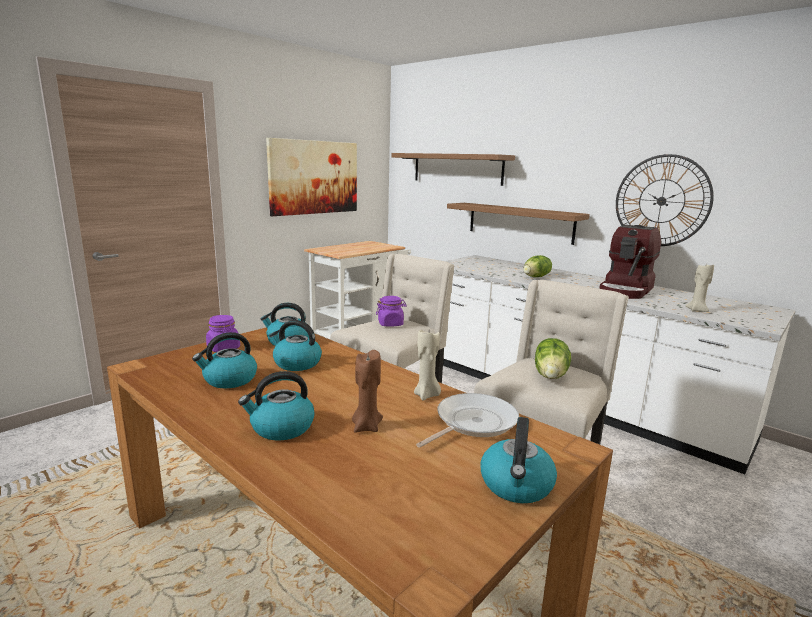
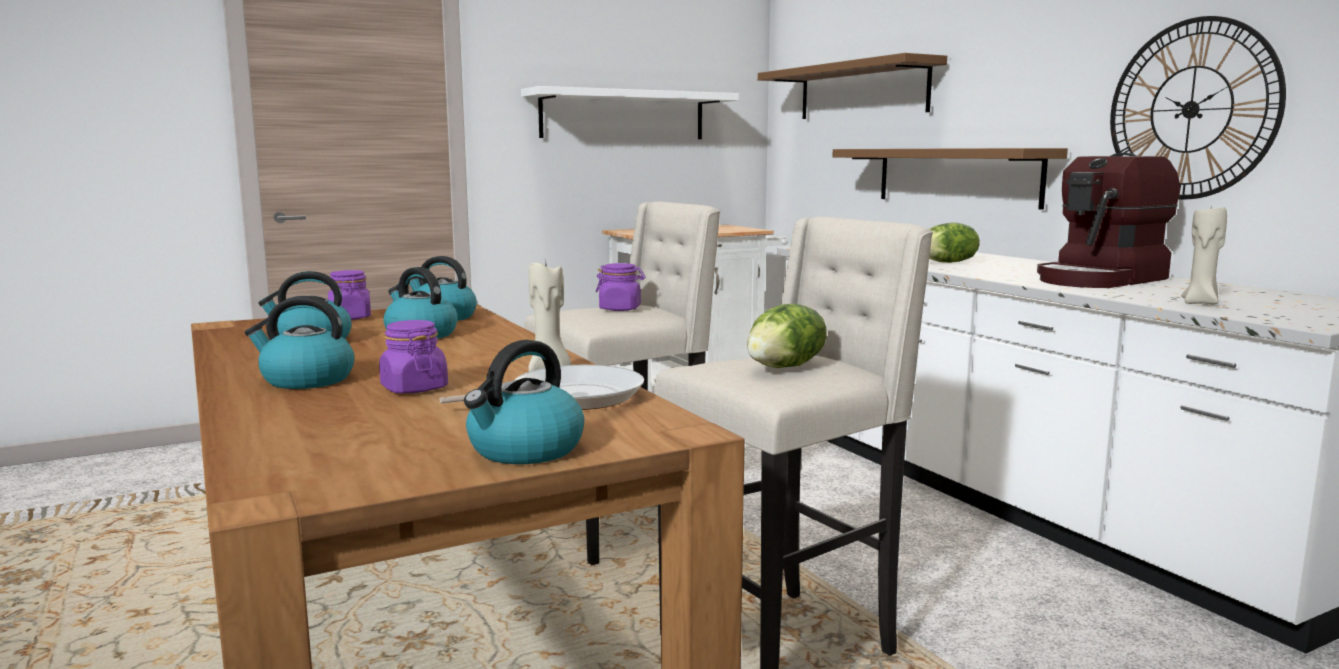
camera: 20 degrees right, 5 degrees down
(314, 177) = (623, 115): picture -> white shelf
(366, 427) = (414, 388): brown candle -> purple jar

